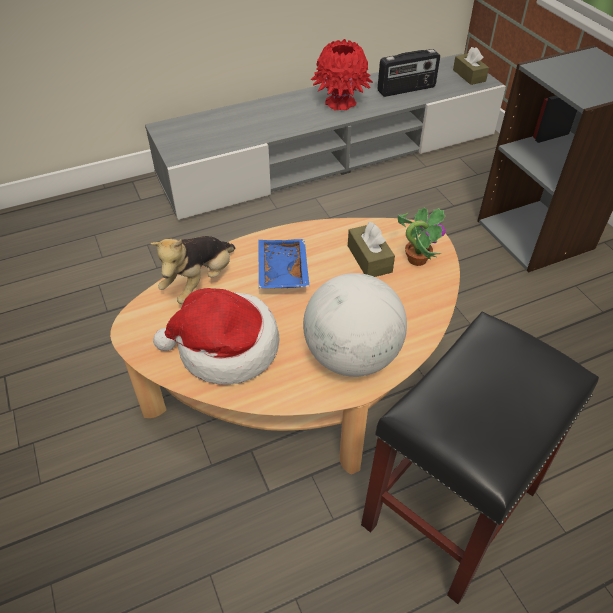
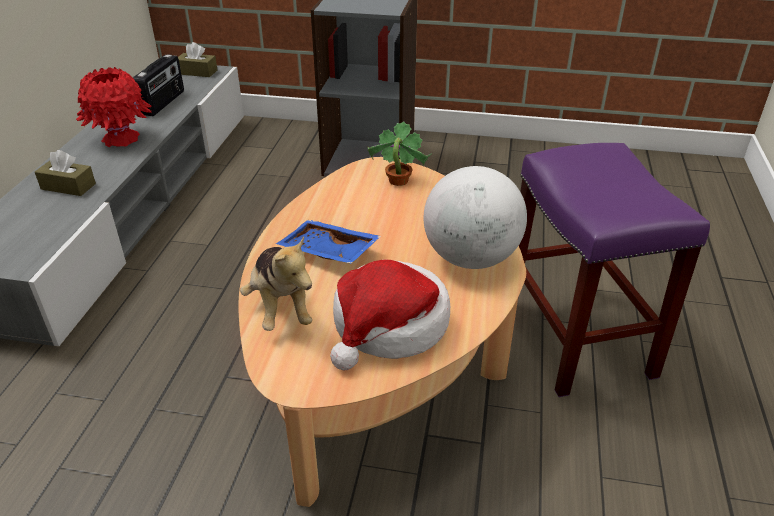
camera: 55 degrees left, 10 degrees down
(369, 259) = (370, 201): brown tissue box -> brown tissue box (68, 186)
(450, 509) = (578, 338): black stool -> purple stool

